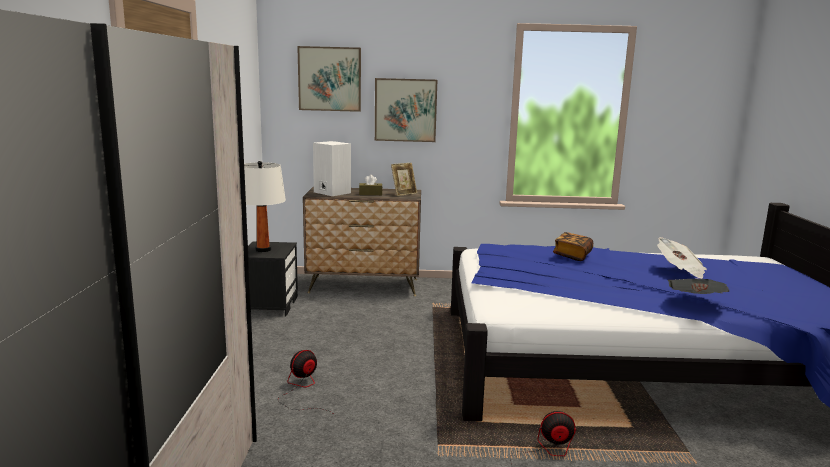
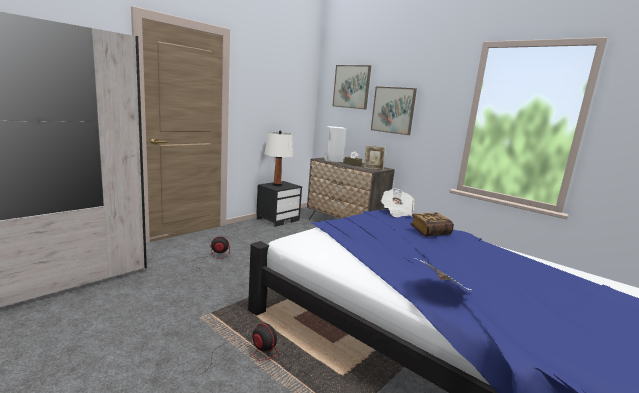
camera: 40 degrees right, 0 degrees up
(680, 271) = (503, 270): newspaper -> newspaper (396, 212)

